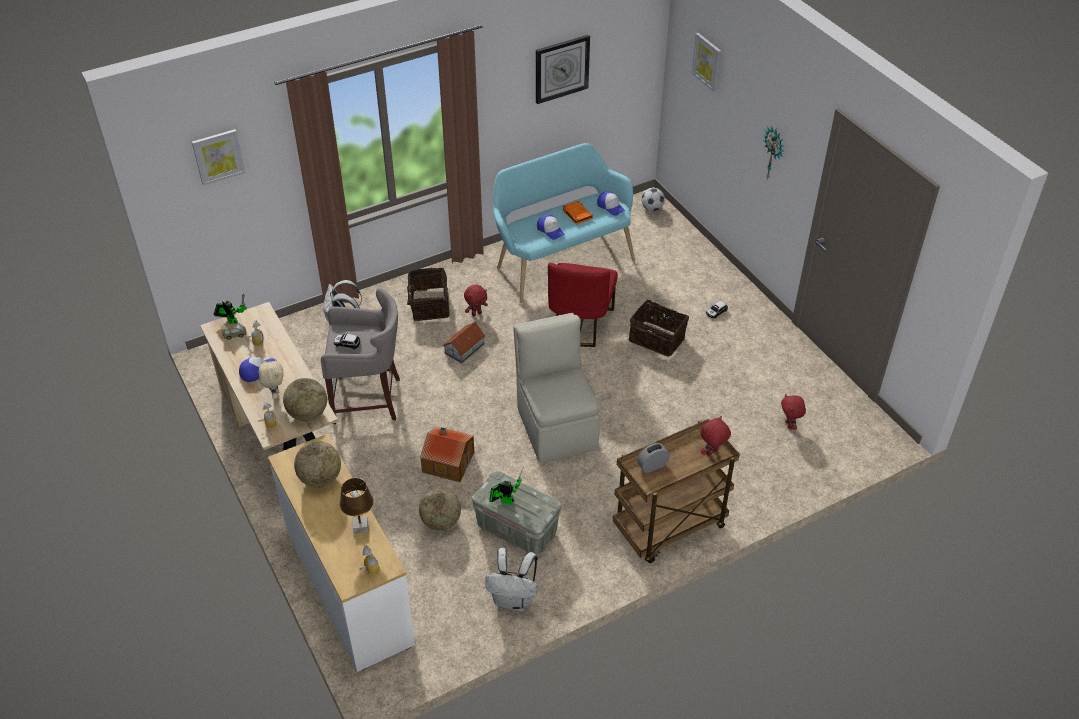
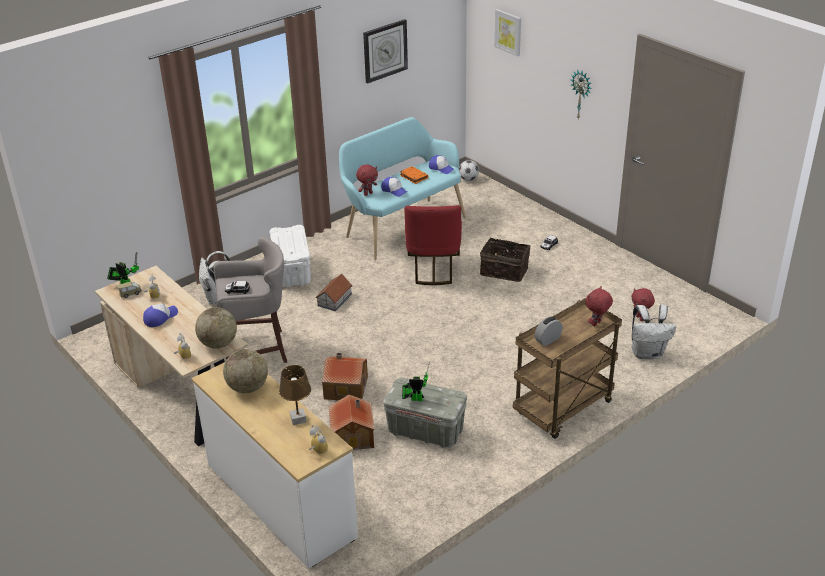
camera: 10 degrees left, 10 degrees down
(218, 156) = (98, 133): picture -> none
(275, 394) = (182, 333): beige plush toy -> none
(428, 305) = (292, 272): basket -> white storage box
(441, 522) = (353, 435): globe -> toy house
(476, 313) = (337, 272): red plush toy -> red plush toy (368, 193)
(514, 600) = (440, 486): white backpack -> white backpack (648, 353)
(556, 426) = (436, 347): beige chair -> none

